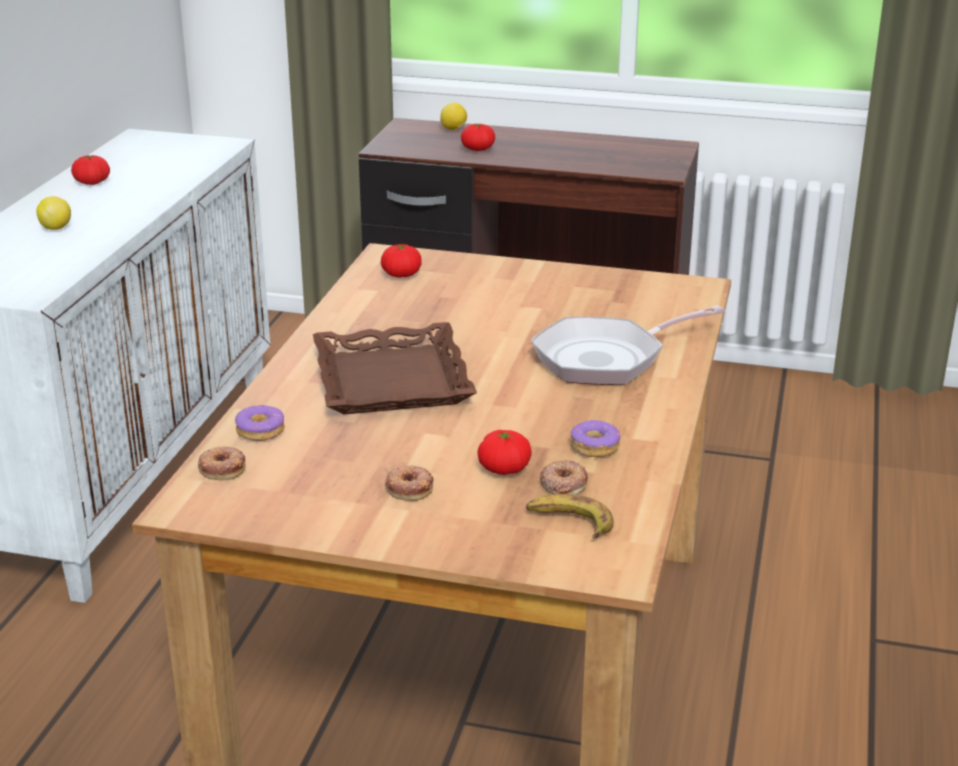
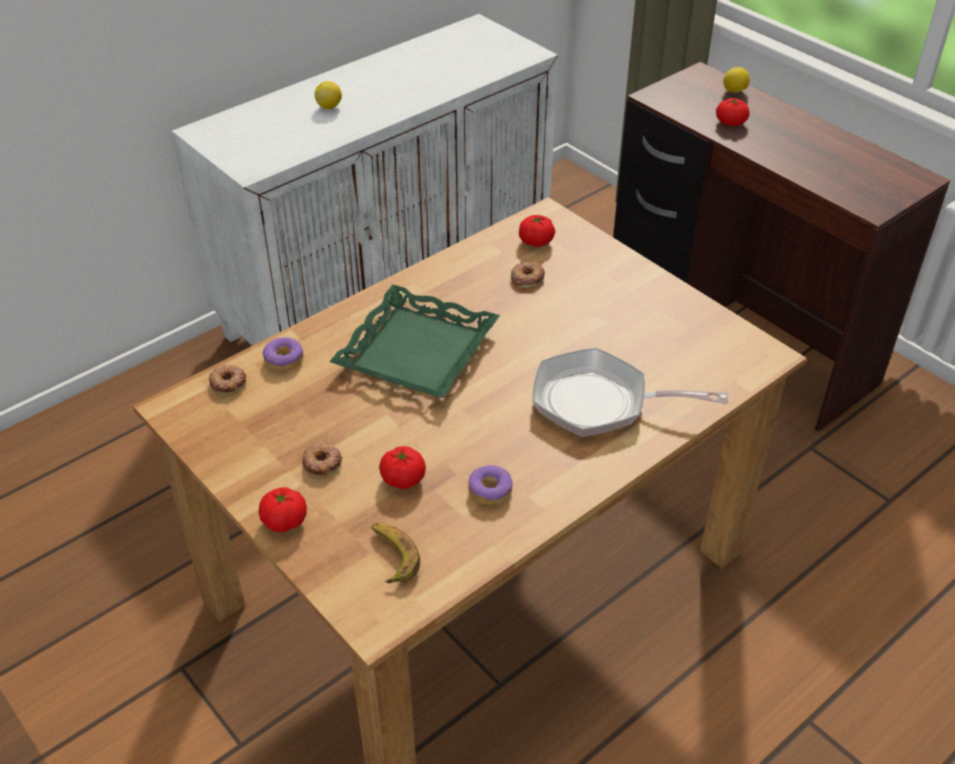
camera: 35 degrees right, 15 degrees up
(92, 182) = (397, 66): tomato -> tomato (284, 521)
(393, 381) = (418, 352): brown tray -> green tray
(563, 483) = (428, 515): donut -> donut (527, 278)

